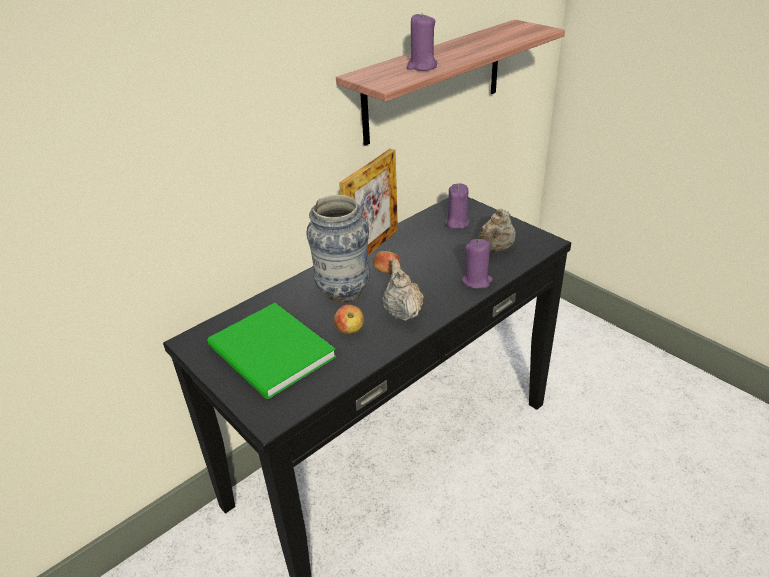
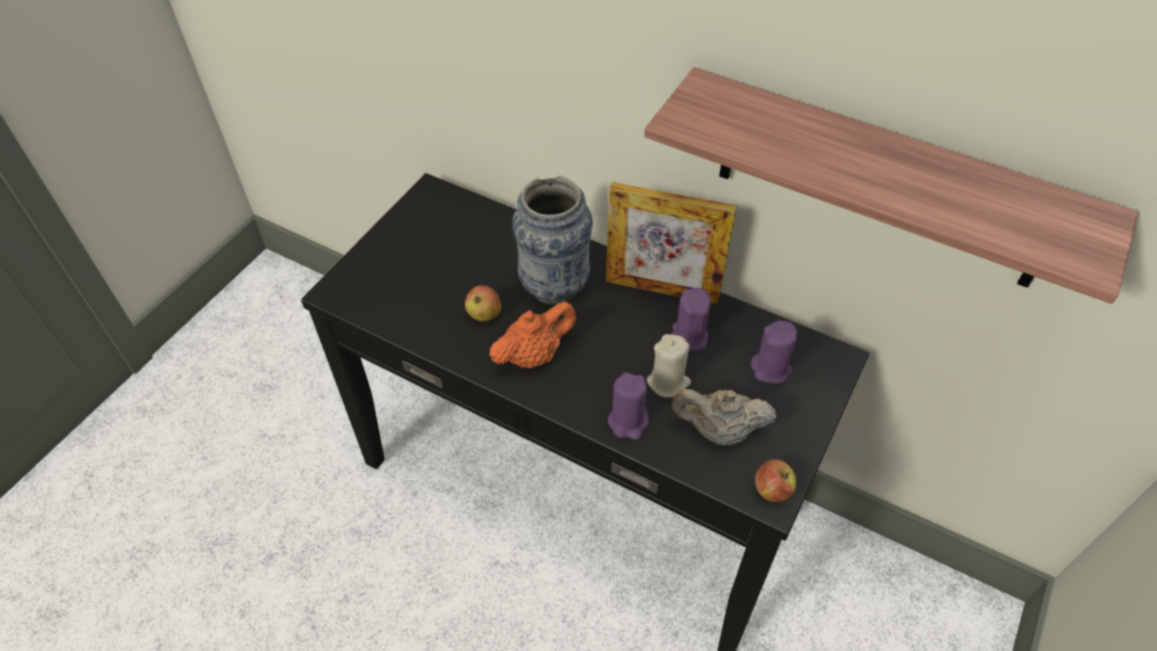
camera: 70 degrees right, 15 degrees up
(271, 354) = (426, 260): green book -> none
(387, 272) = (611, 319): apple -> apple (772, 490)
(402, 311) = (534, 355): beige teapot -> orange teapot
(422, 66) = (775, 140): purple candle -> purple candle (688, 337)
(451, 260) = (668, 382): none -> beige candle

